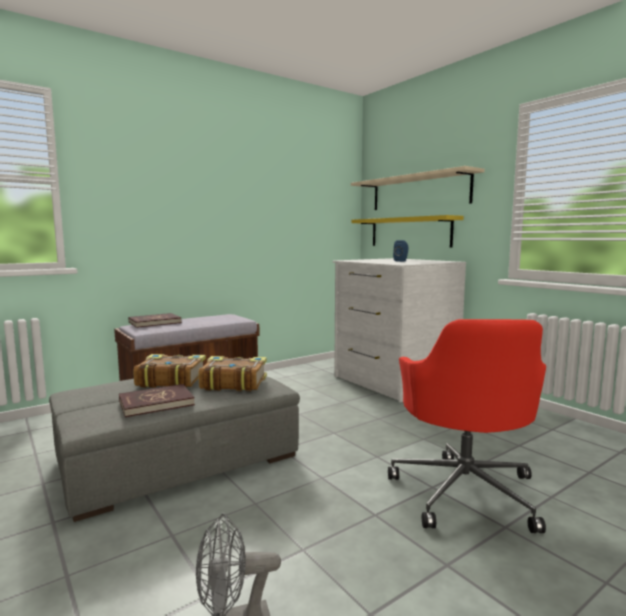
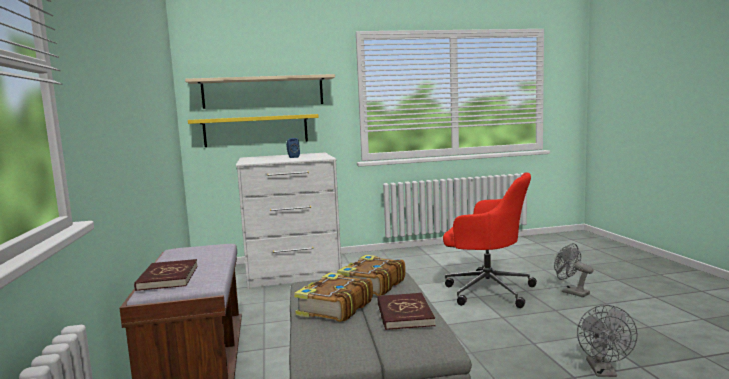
camera: 65 degrees left, 0 degrees up
(560, 582) = (571, 292): none -> grey fan

